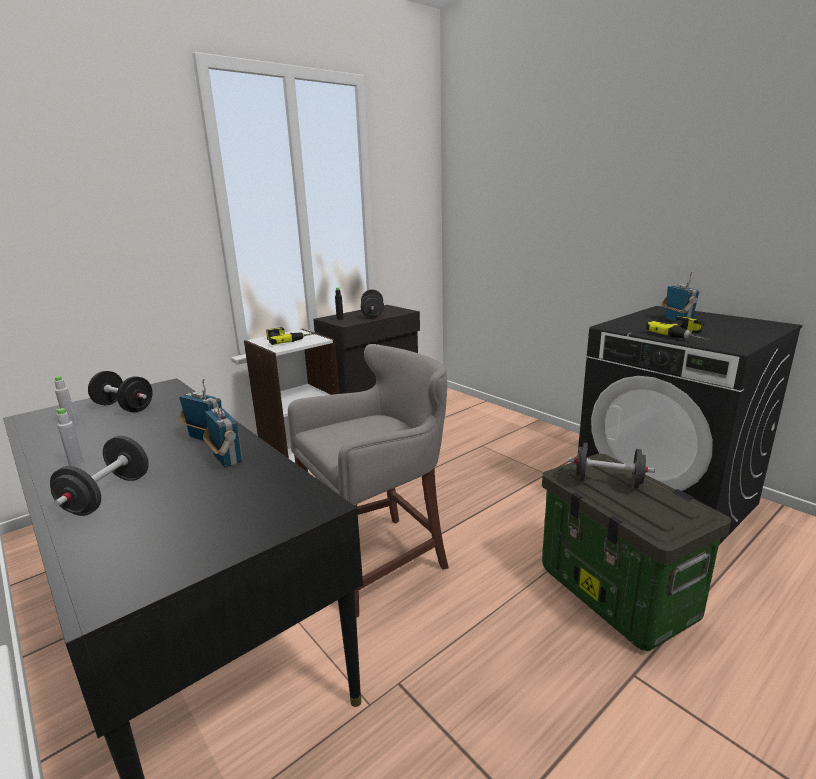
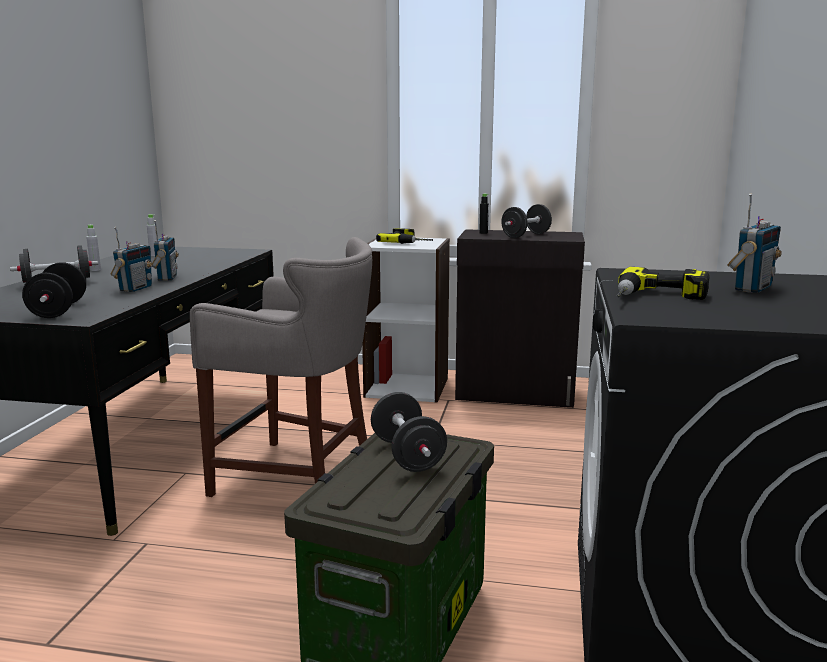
camera: 50 degrees right, 5 degrees down
(124, 407) = (196, 255): black dumbbell -> black dumbbell (58, 310)

